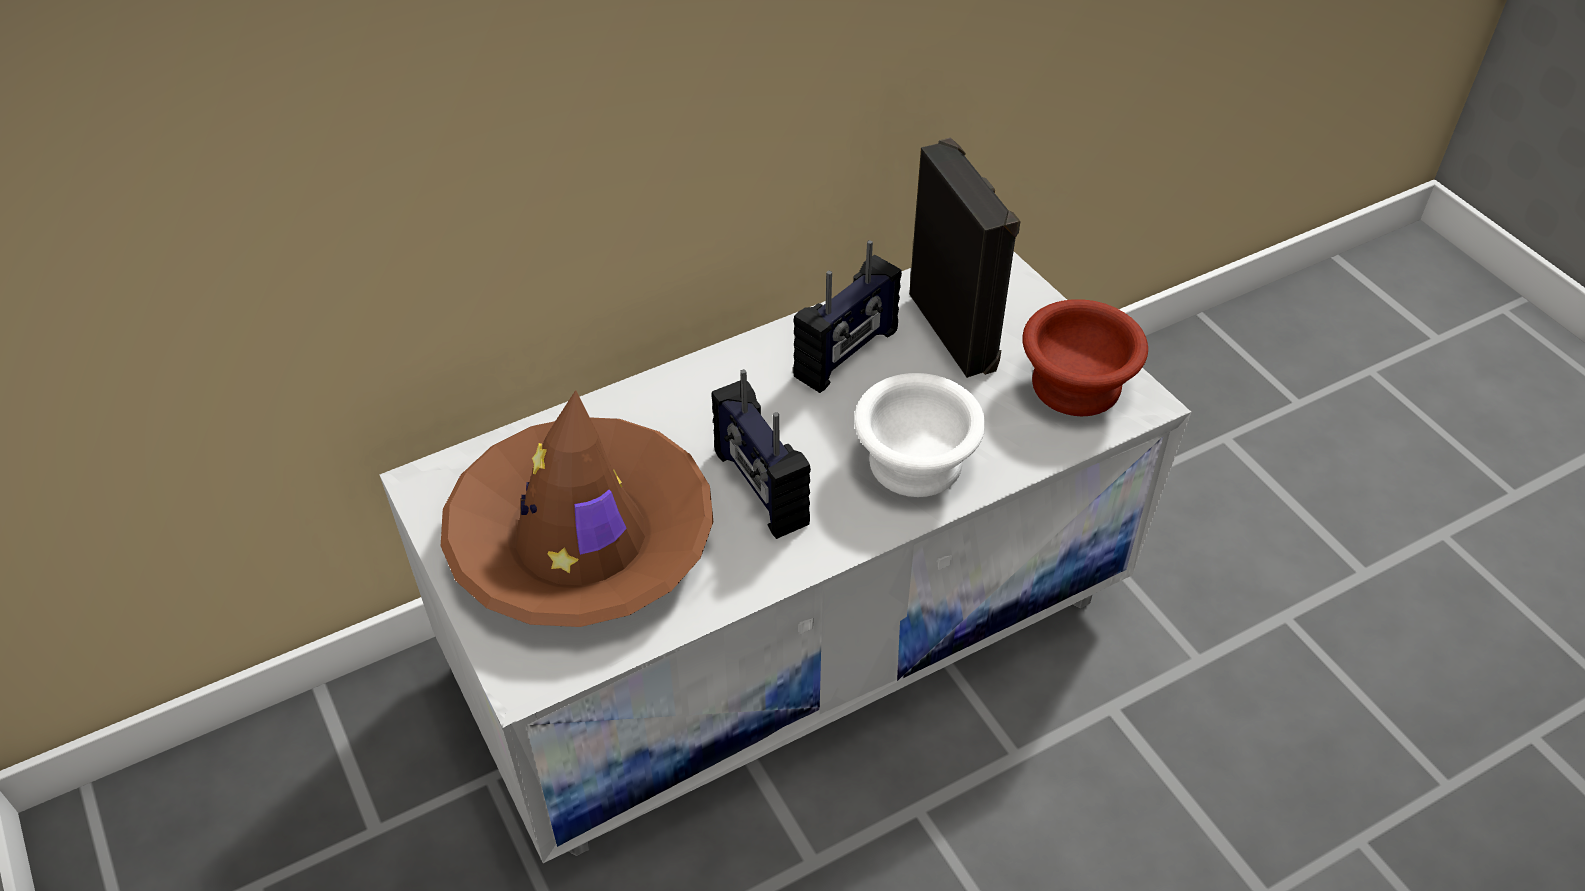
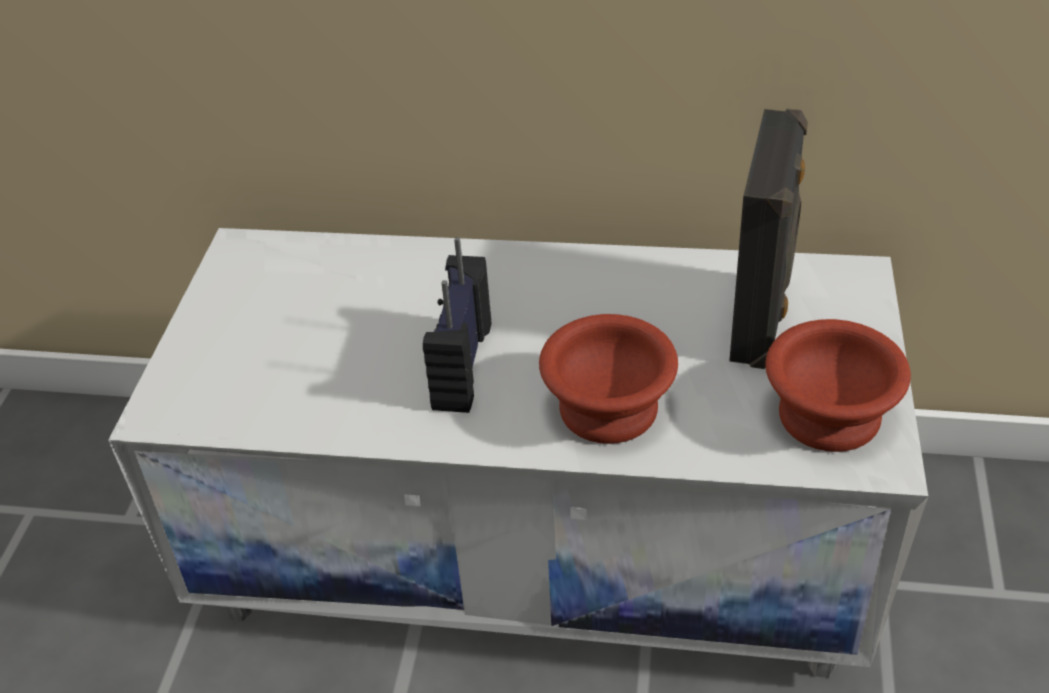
camera: 40 degrees right, 5 degrees down
(582, 540) = (294, 337): brown hat -> none
(847, 354) = (644, 296): radio -> none
(917, 465) = (607, 412): white bowl -> brown bowl

